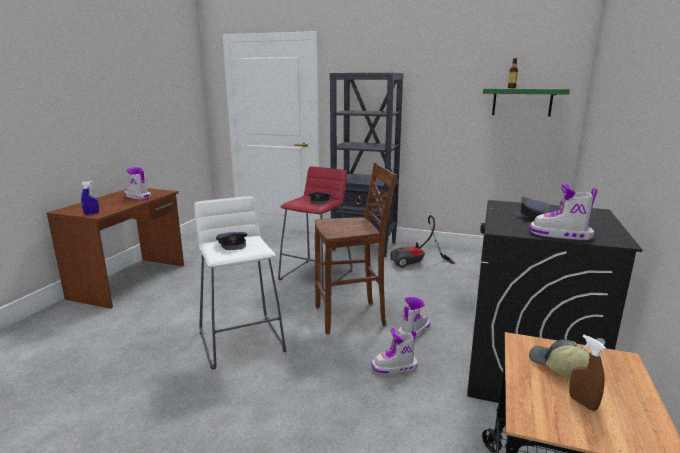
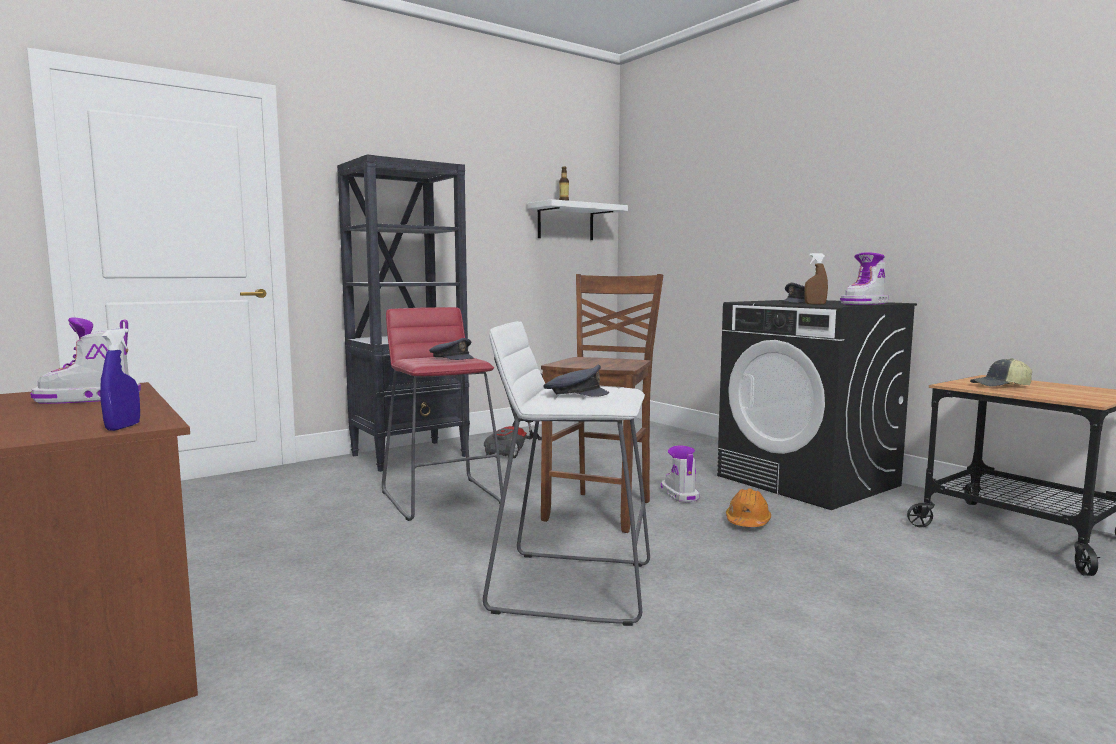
camera: 55 degrees left, 10 degrees down
(395, 367) = (747, 522): boot -> orange hard hat
(522, 102) = (565, 222): green shelf -> white shelf
(582, 403) = (1059, 391): brown spray bottle -> brown spray bottle (815, 304)

